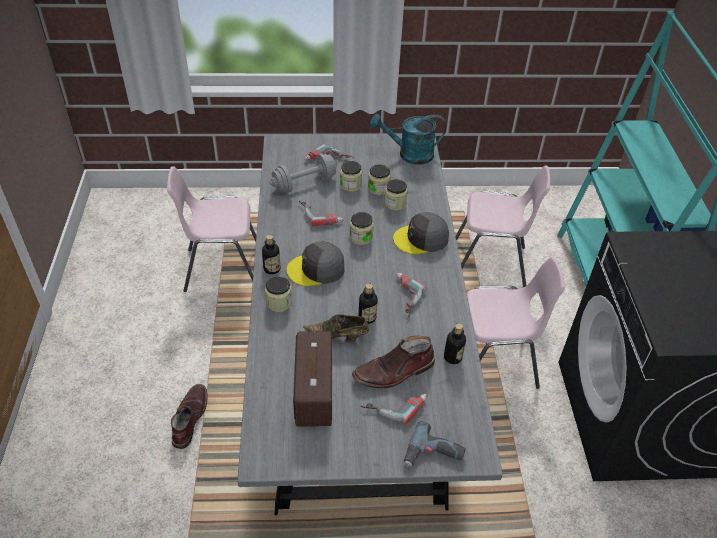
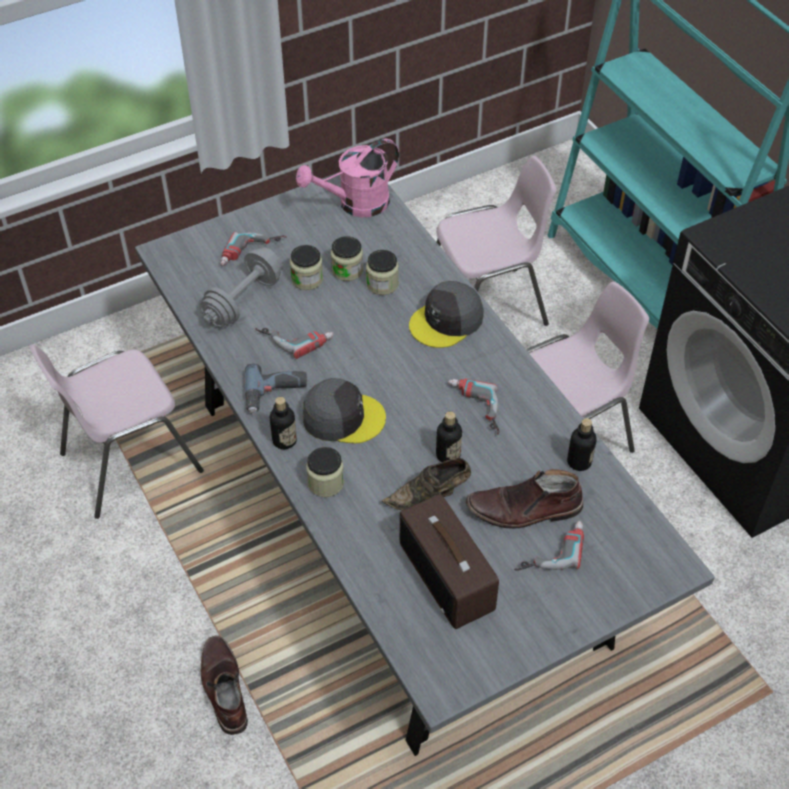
camera: 25 degrees left, 5 degrees up
(316, 269) = (343, 417): grey cap -> grey cap turned 135 degrees counterclockwise
(361, 237) = (369, 349): jar -> none
(394, 372) = (524, 510): brown boot -> brown boot turned 45 degrees clockwise
(409, 154) = (355, 204): turquoise watering can -> pink watering can
(433, 456) = (630, 590): power drill -> power drill (276, 394)

